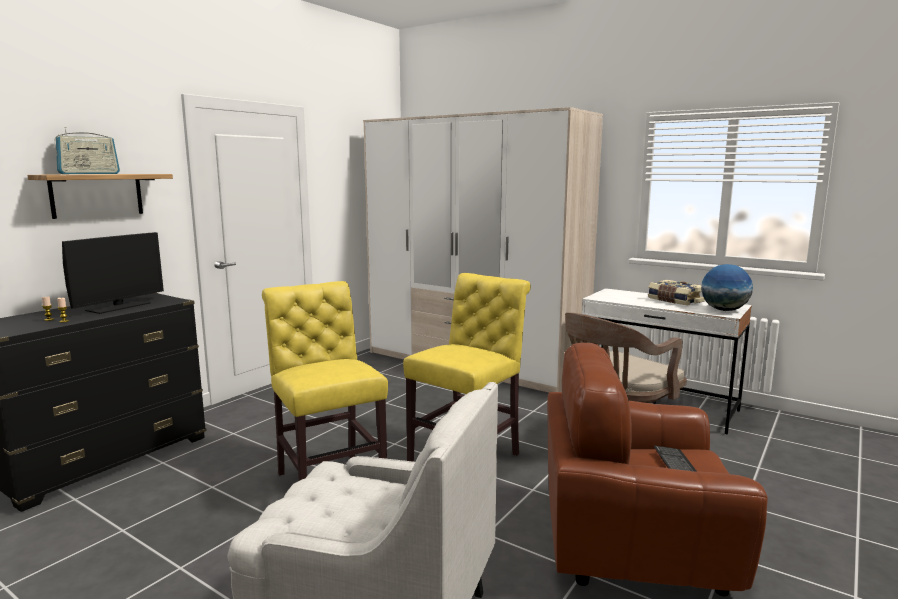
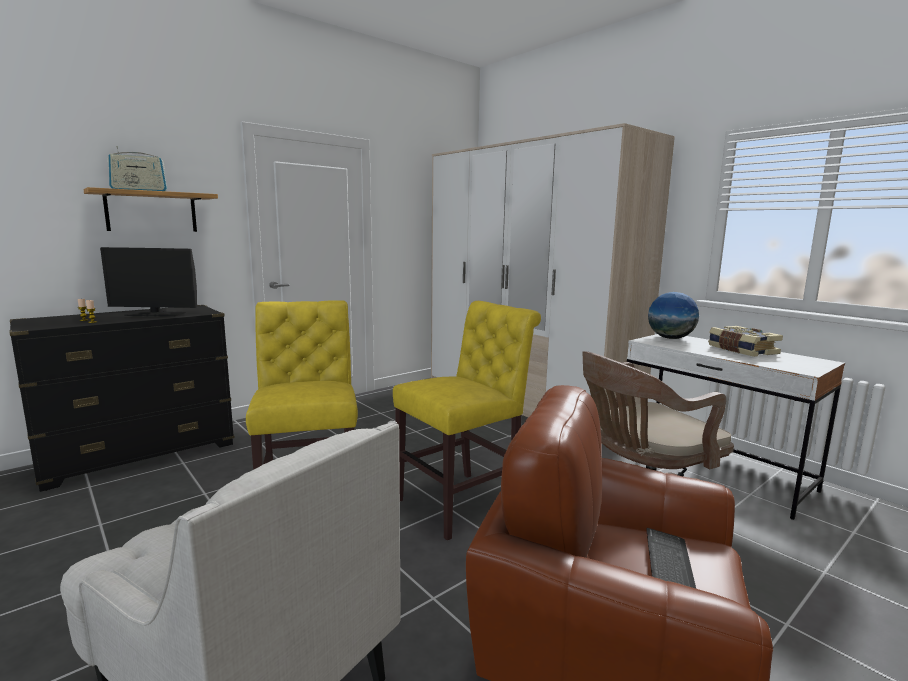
camera: 15 degrees right, 0 degrees up
(119, 307) = (155, 314): monitor -> monitor turned 45 degrees clockwise
(724, 310) = (802, 365): globe -> globe (670, 338)

